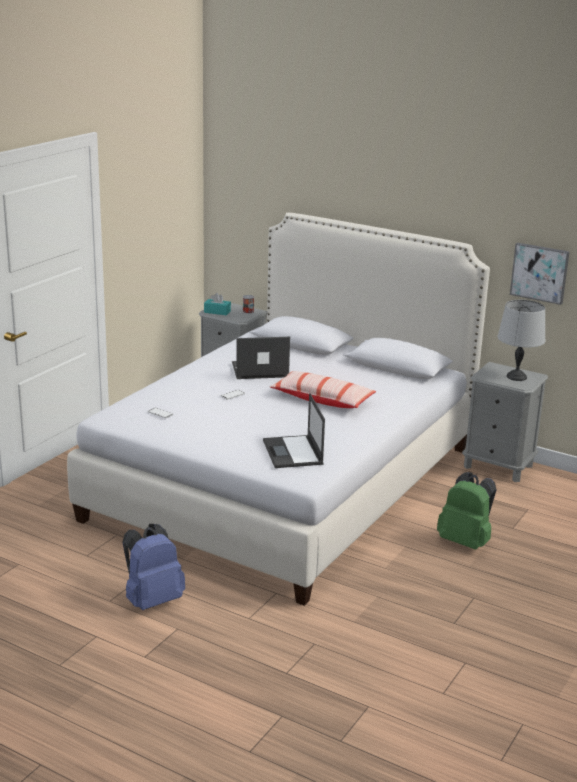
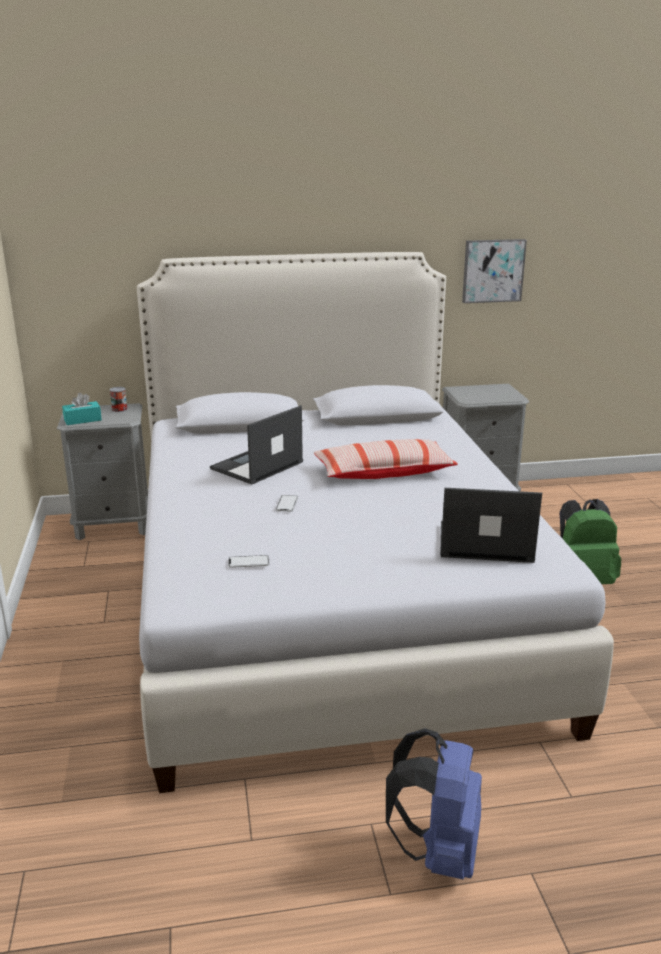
camera: 40 degrees left, 0 degrees up
(293, 452) = (484, 542): laptop -> laptop turned 150 degrees clockwise
(516, 377) = (493, 392): grey table lamp -> none

